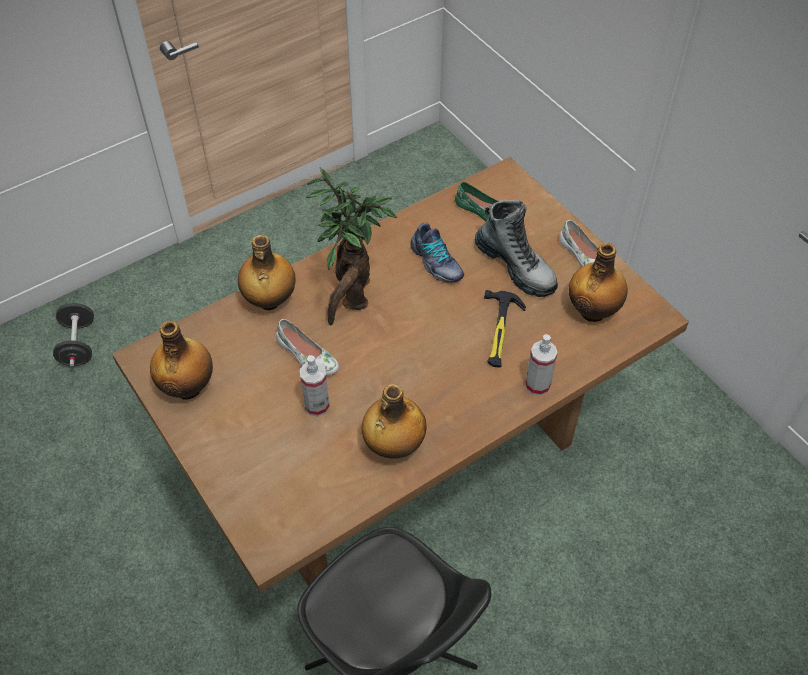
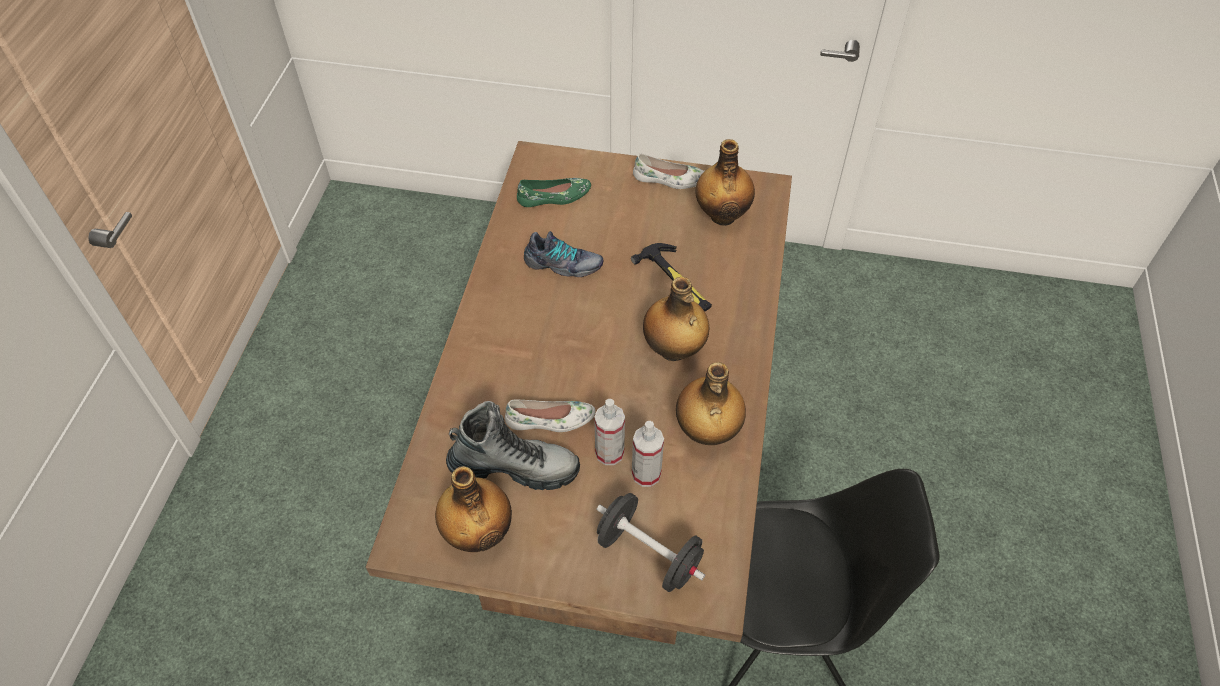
camera: 45 degrees left, 0 degrees up
(78, 345) = (191, 631): black dumbbell -> black dumbbell (648, 554)
(269, 301) = (460, 402): bottle -> bottle (673, 350)
(352, 298) = (529, 344): potted plant -> none
(516, 266) = (628, 223): boot -> boot (514, 468)
(537, 385) = (751, 299): spray bottle -> spray bottle (646, 474)

